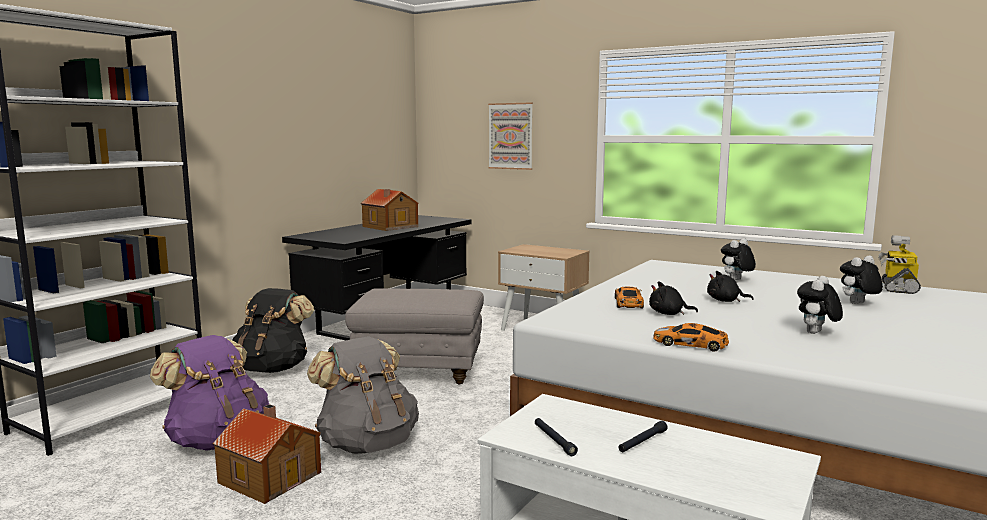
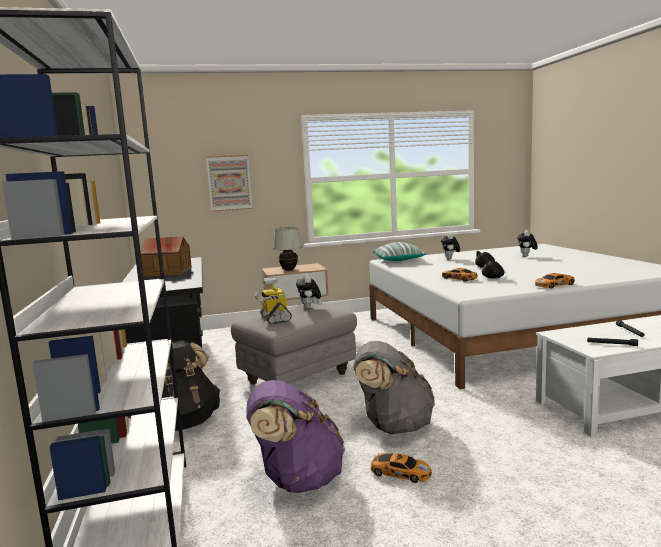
camera: 45 degrees left, 0 degrees up
(270, 476) = (399, 472): toy house -> toy car
(533, 251) = (289, 270): none -> white table lamp
(669, 268) = (399, 261): none -> pillow
(816, 333) = (564, 269): plush toy -> plush toy (309, 308)
(898, 288) = (510, 248): toy robot -> toy robot (274, 318)

